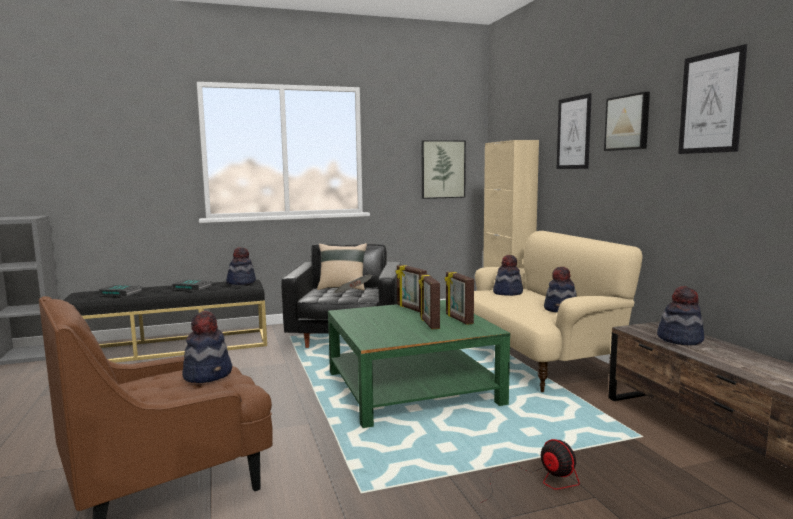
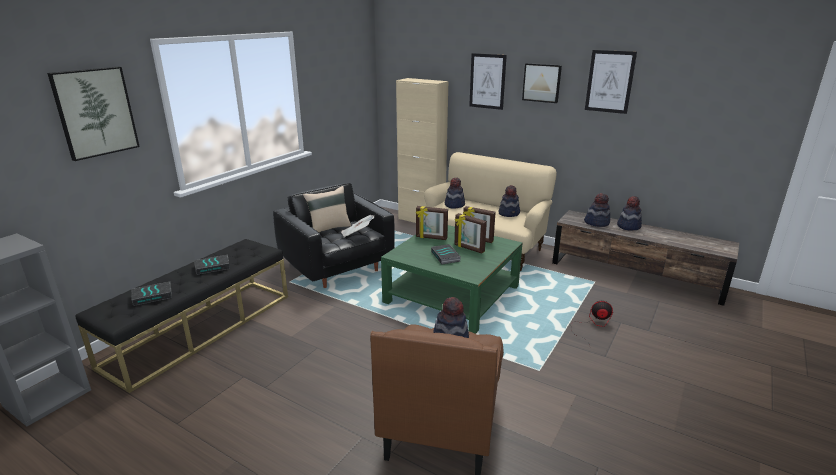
camera: 40 degrees left, 15 degrees up
(241, 282) = (245, 247): hat -> hat (628, 226)
(387, 323) = (446, 256): none -> book
(442, 169) = (352, 101): picture -> picture (95, 112)

